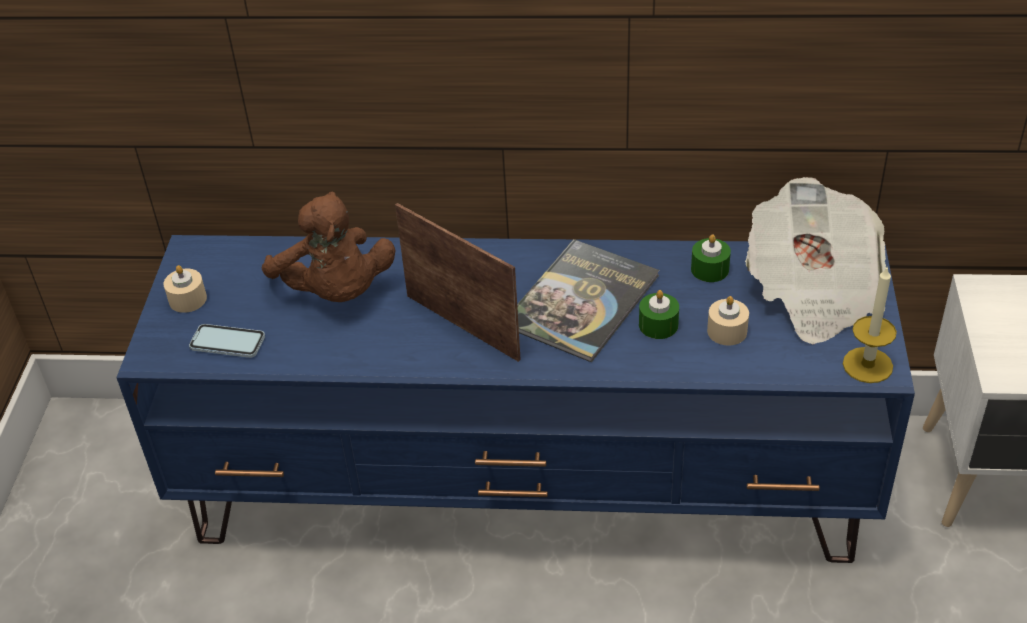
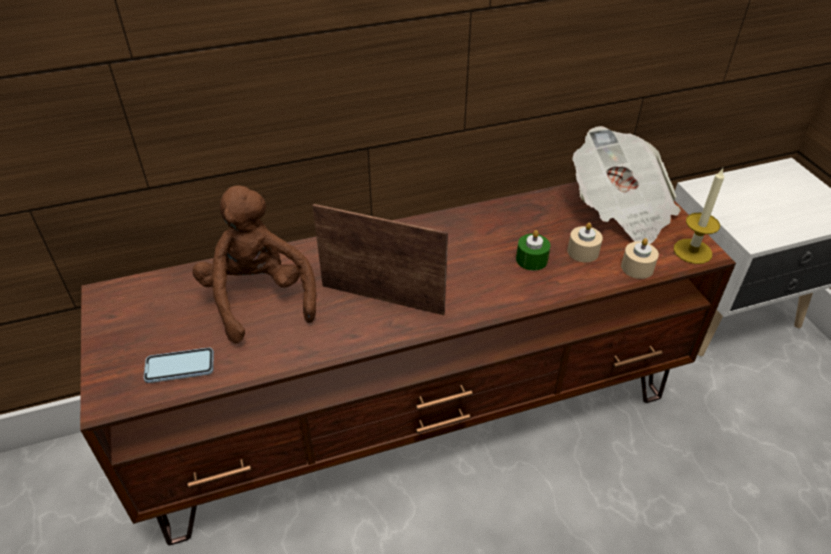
camera: 25 degrees left, 0 degrees up
(188, 299) = (122, 338): beige candle -> beige candle (637, 267)
(335, 292) = (258, 298): brown plush toy -> brown plush toy turned 150 degrees counterclockwise
(527, 488) = (416, 414): blue tv stand -> brown tv stand
(582, 301) = (464, 256): book -> none
(710, 269) = (541, 211): green candle -> none

